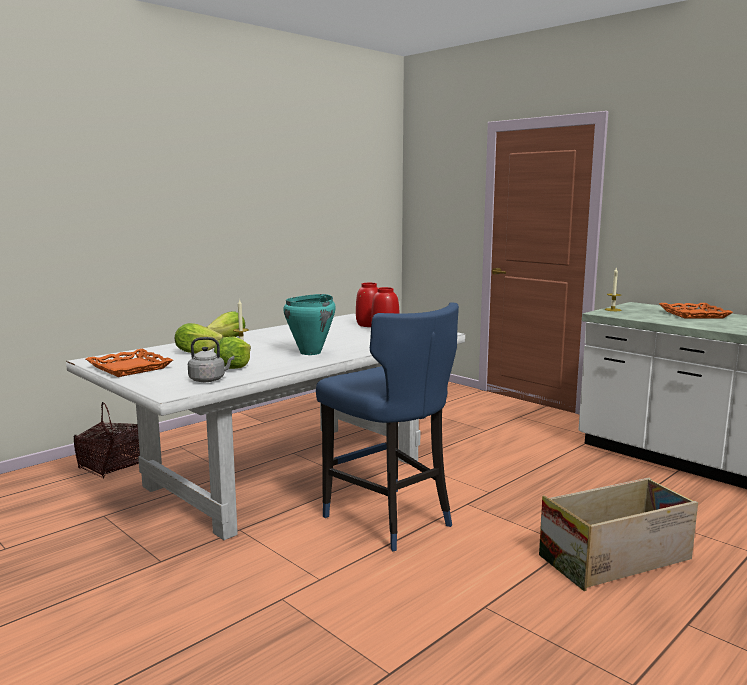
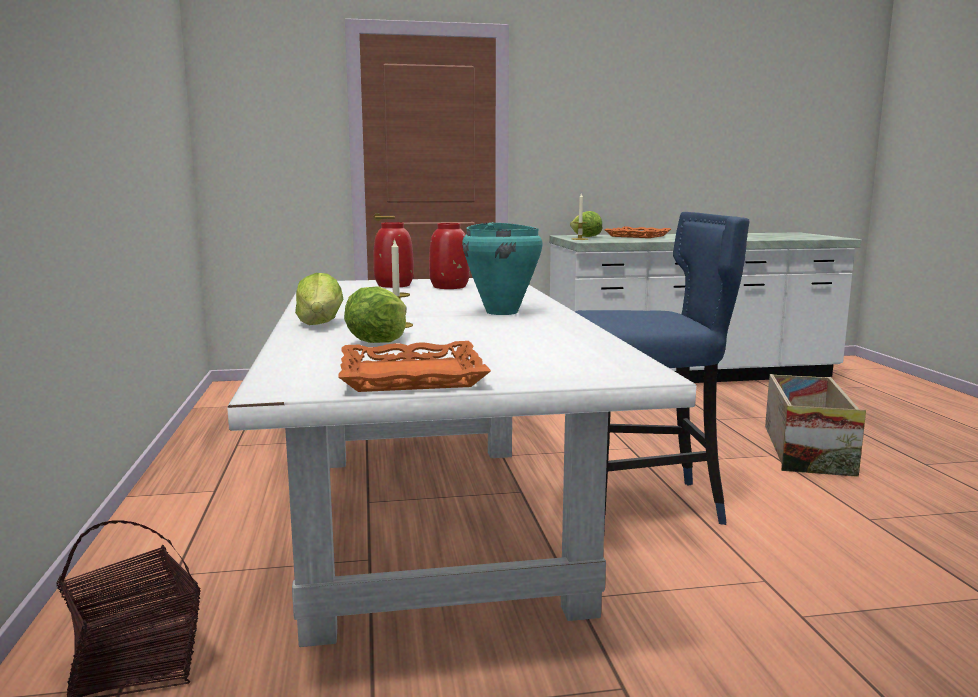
camera: 55 degrees left, 0 degrees up
(209, 380) = (584, 353): grey kettle -> none
(233, 367) = (526, 339): lettuce -> lettuce (586, 237)

